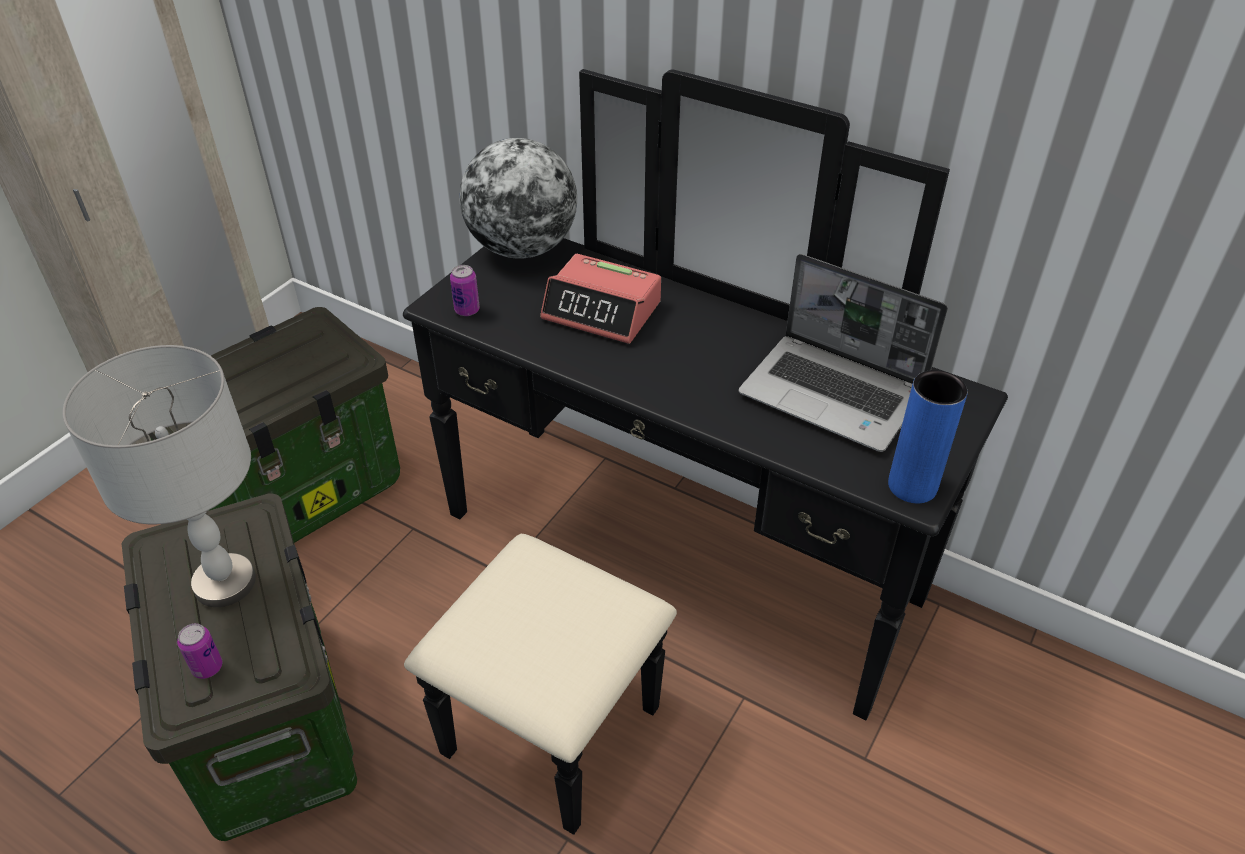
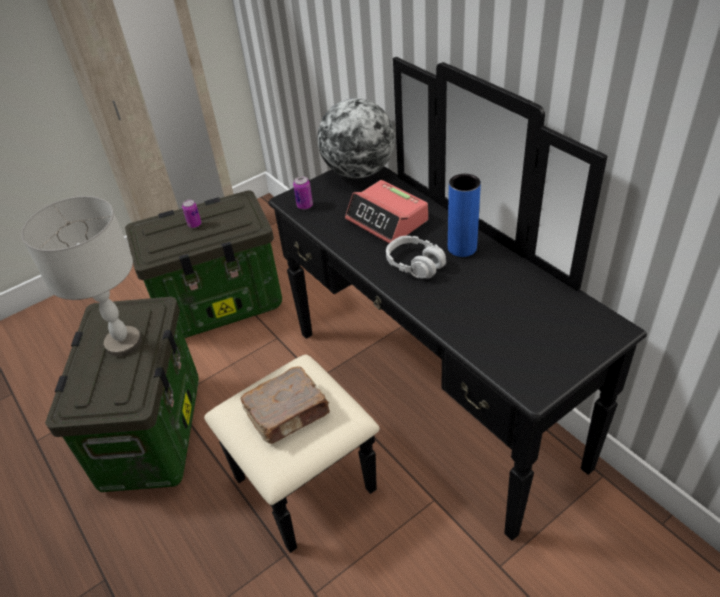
camera: 25 degrees right, 0 degrees up
(207, 667) = (93, 388): can -> can (194, 224)
(544, 623) = (288, 413): none -> brown book
(675, 365) = (415, 264): none -> grey headphones
(834, 394) = (513, 306): laptop -> none
(912, 486) = (534, 382): blue vase -> blue vase (462, 248)

